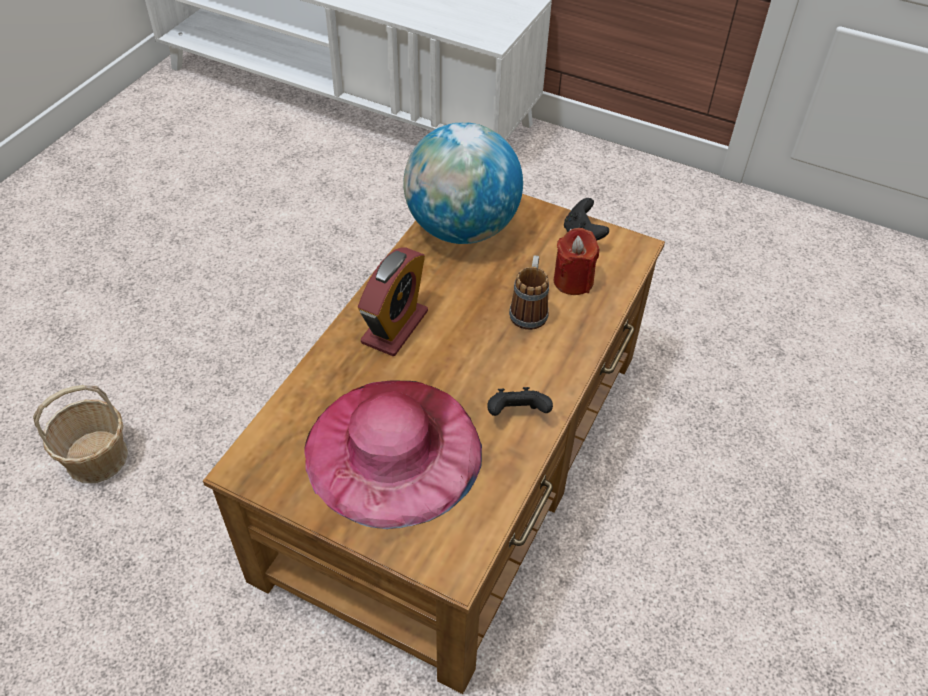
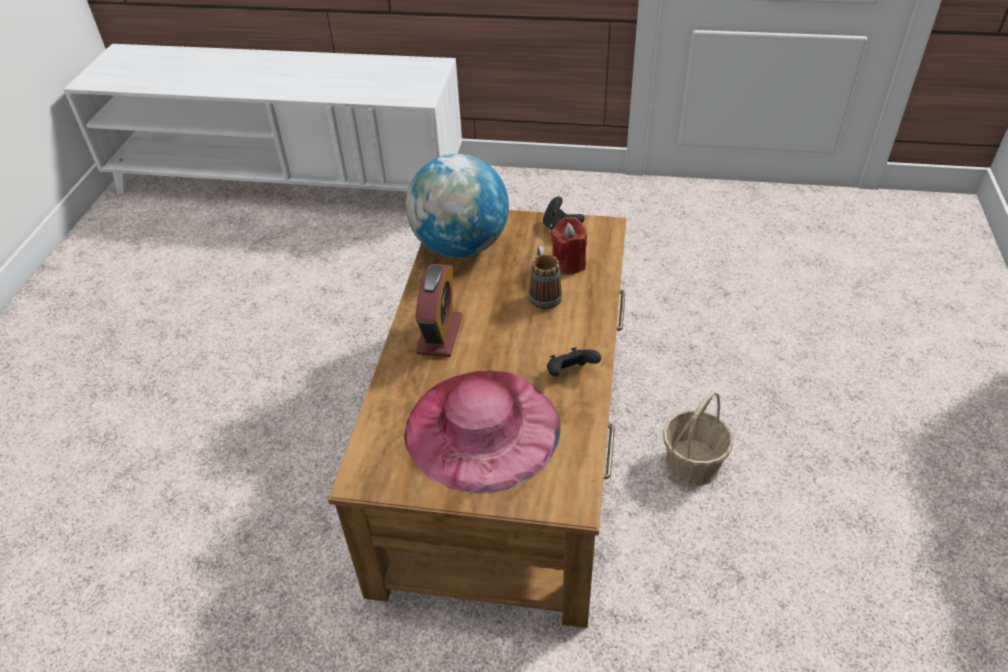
camera: 15 degrees left, 5 degrees down
(97, 457) = (181, 536): basket -> basket (693, 463)

